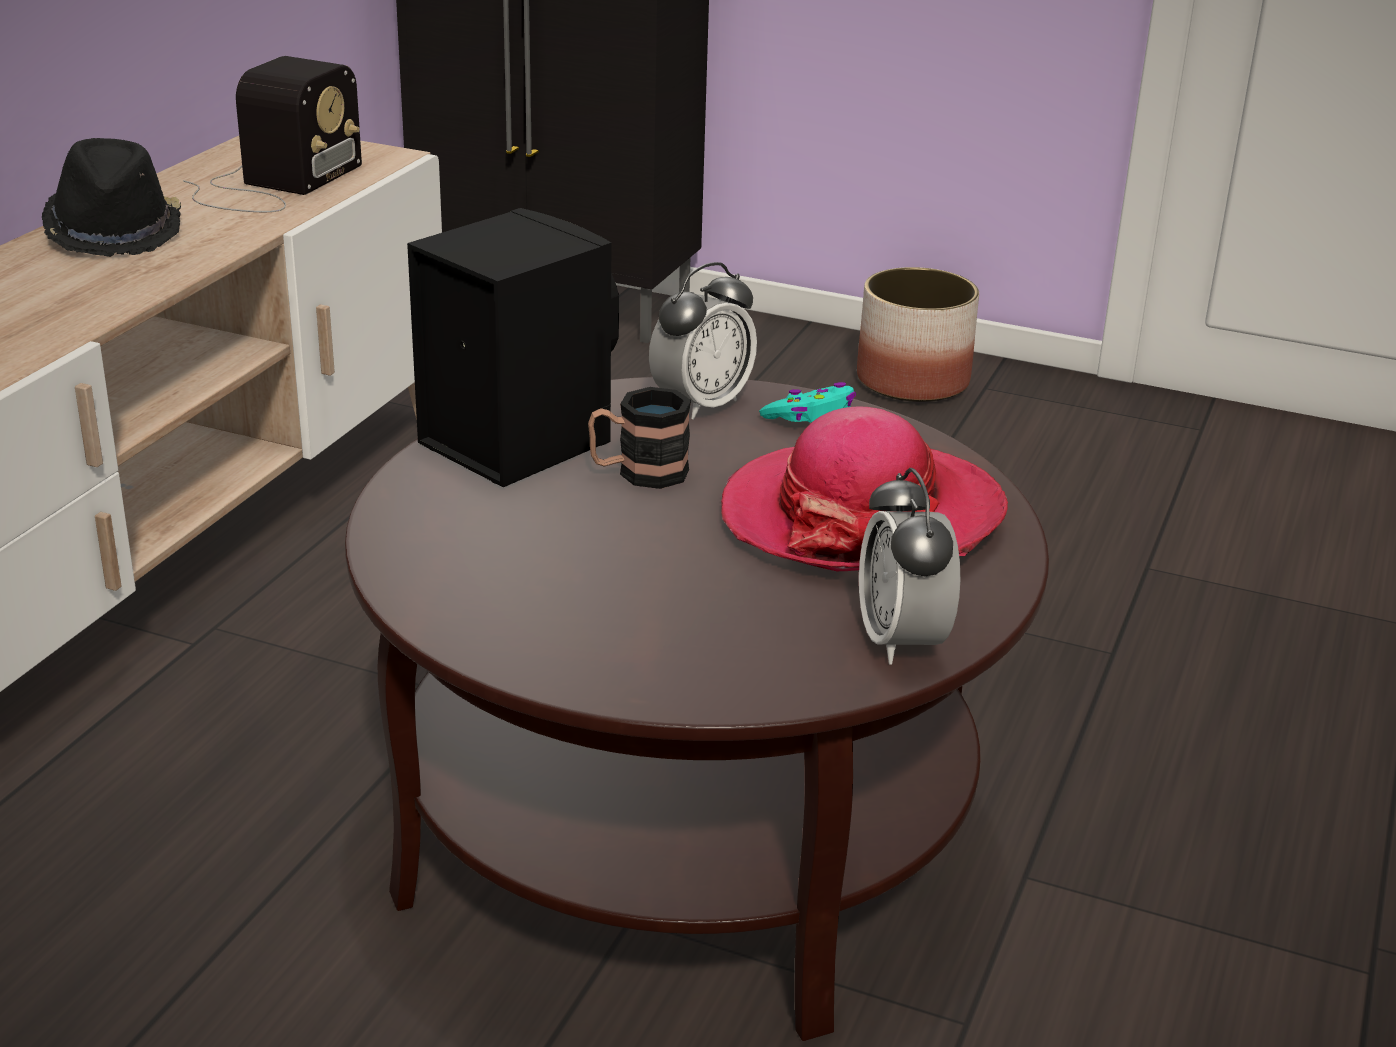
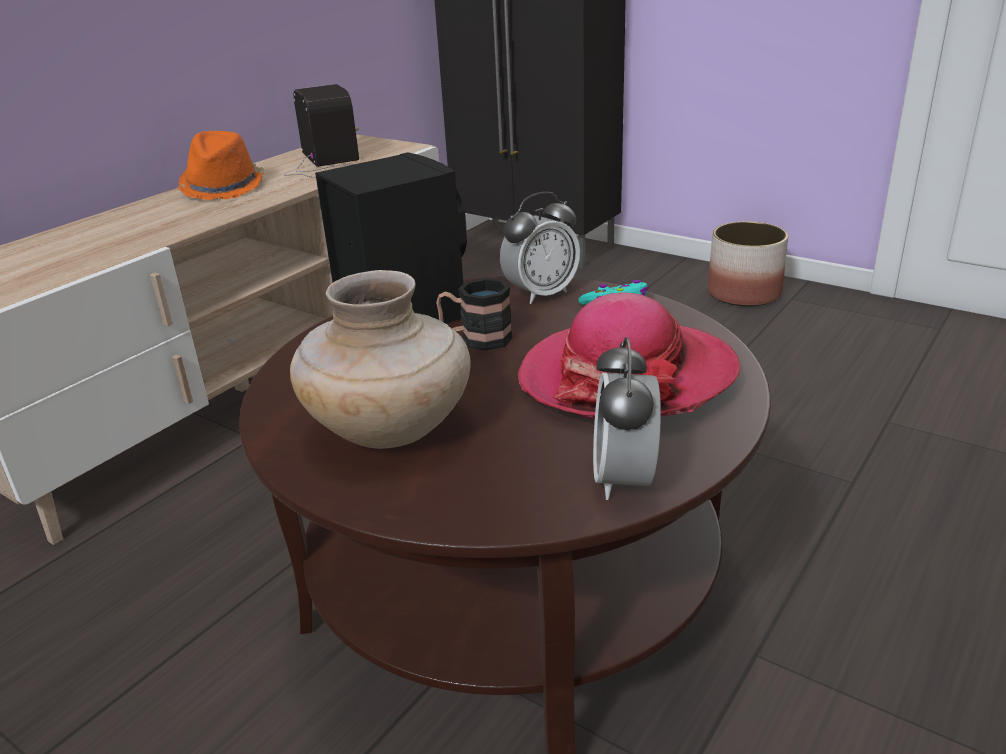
camera: 15 degrees right, 0 degrees up
(115, 232) = (224, 187): black hat -> orange hat
(273, 185) = (331, 162): radio -> radio turned 60 degrees counterclockwise
(582, 598) = (391, 429): none -> beige vase

